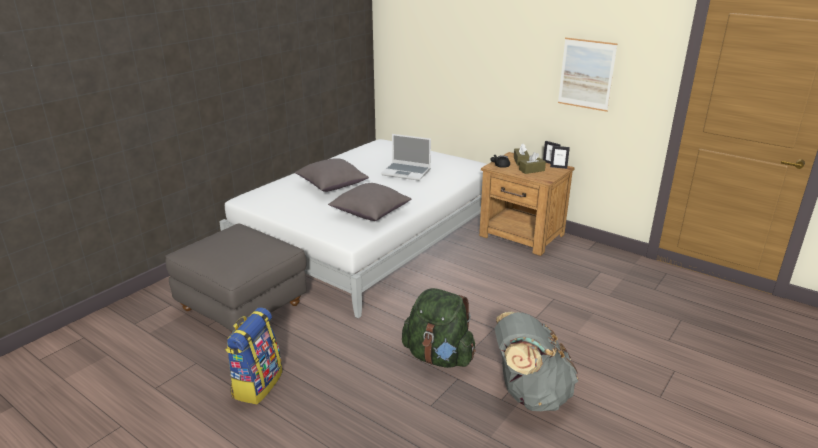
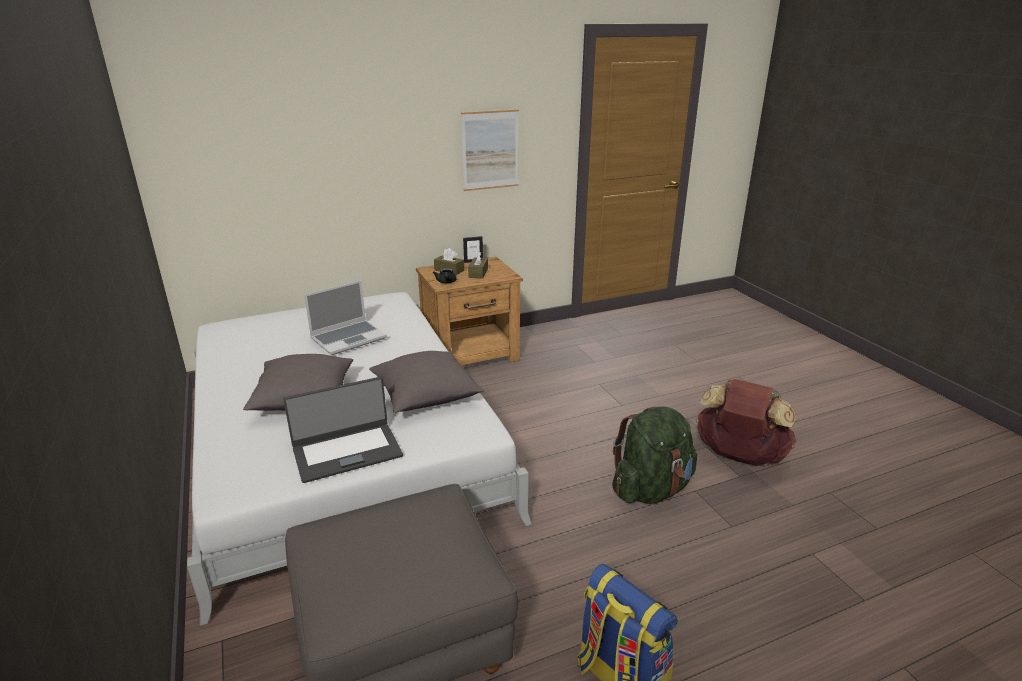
camera: 60 degrees left, 0 degrees up
(297, 211) = (347, 452): none -> laptop
(529, 394) = (739, 456): grey backpack -> brown backpack
(558, 167) = (488, 261): picture frame -> none

